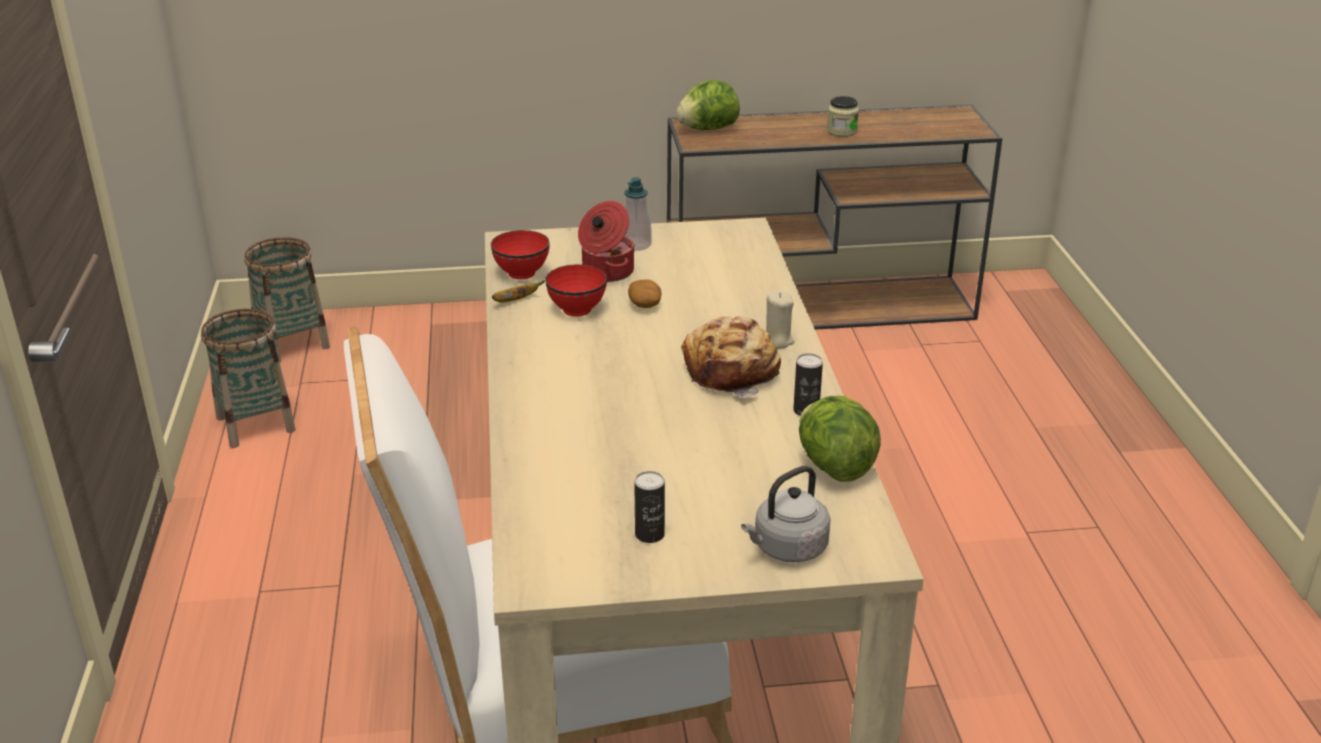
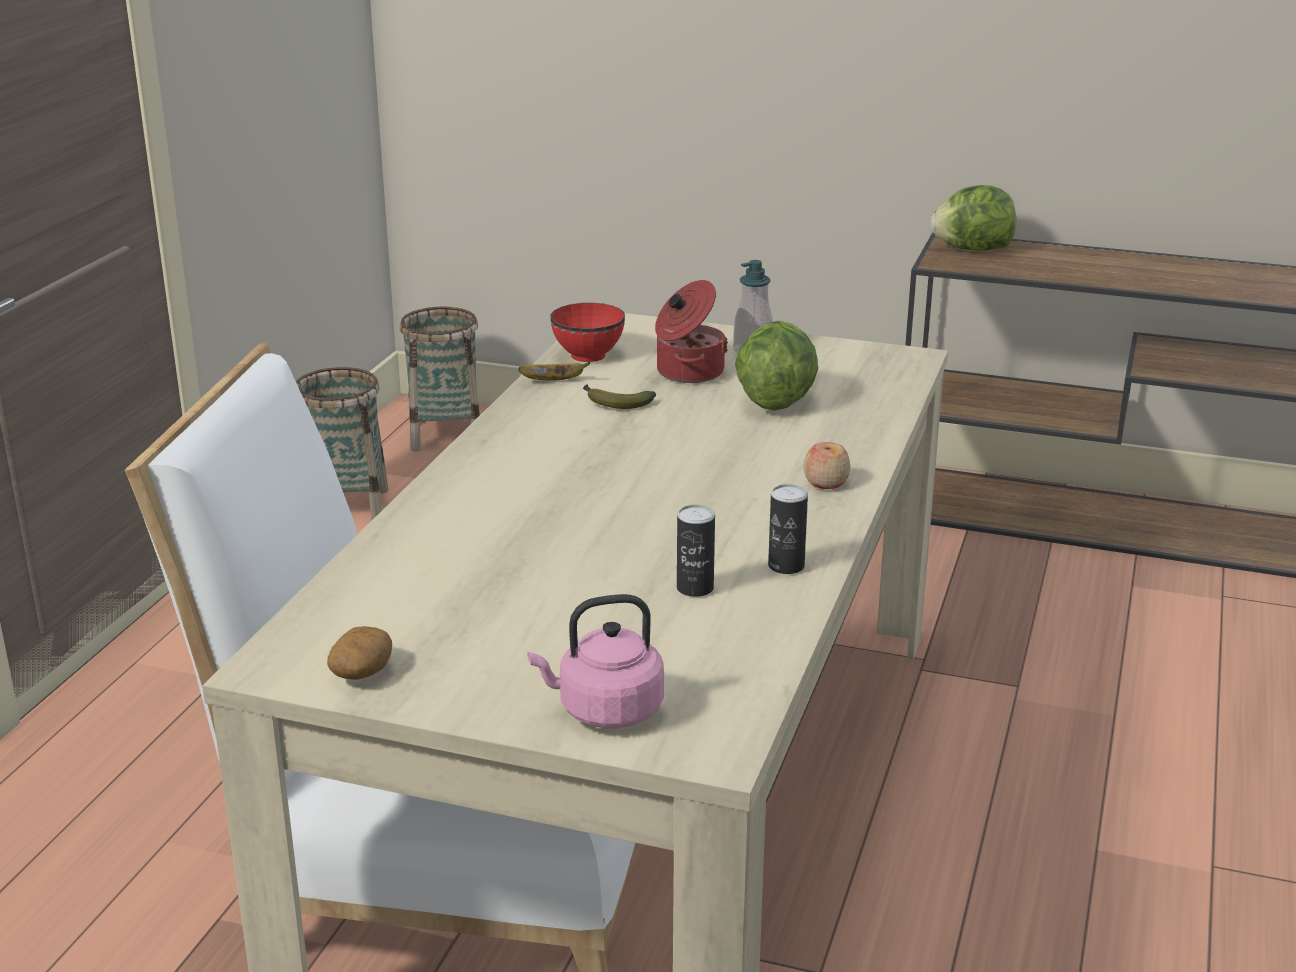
camera: 25 degrees right, 5 degrees down
(577, 309) = (614, 403): red bowl -> banana
(645, 305) = (699, 413): potato -> potato (362, 672)
(649, 534) = (456, 651): can -> can (695, 588)
(732, 371) = (735, 504): bread -> none
(777, 341) = (826, 483): beige candle -> apple
(787, 549) = (605, 711): grey kettle -> pink kettle
(834, 466) = (760, 635): lettuce -> lettuce (774, 400)
(841, 131) = (1152, 277): jar -> none

